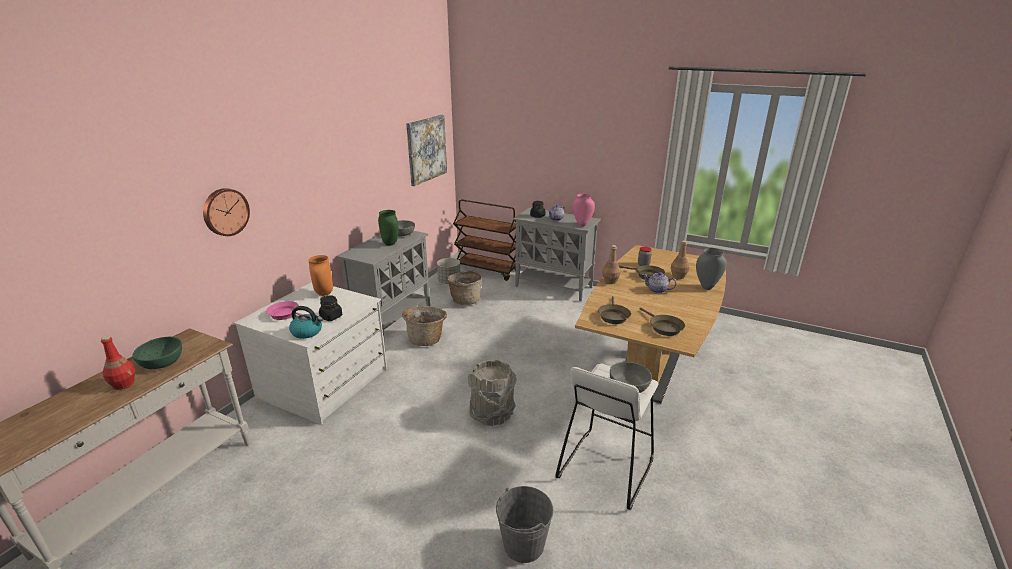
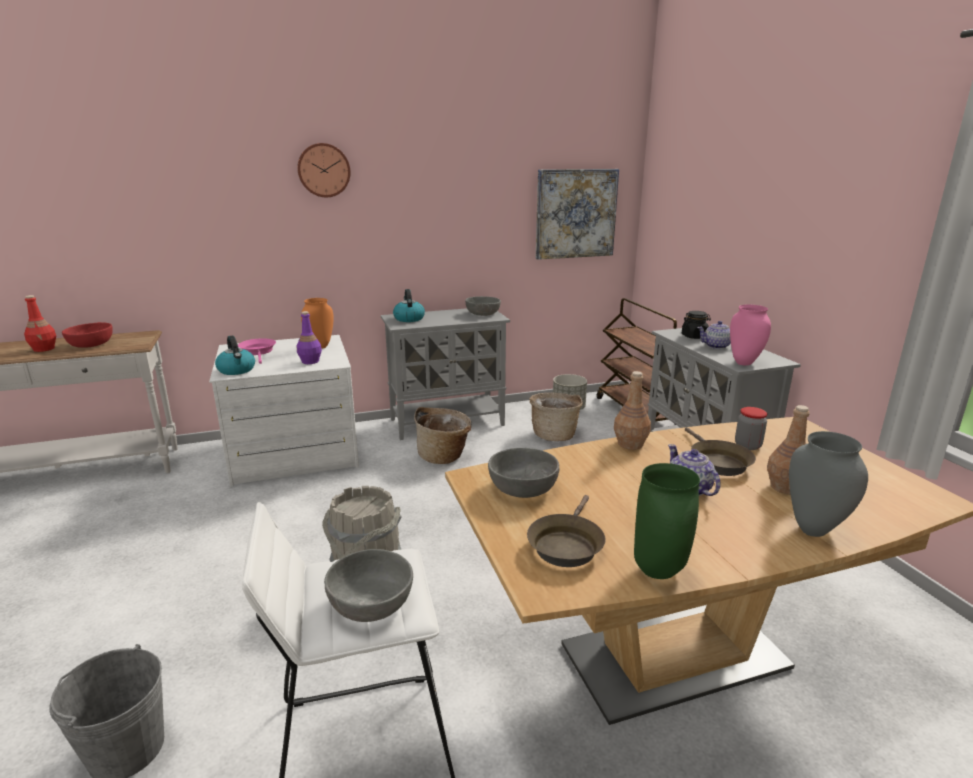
camera: 45 degrees right, 5 degrees down
(162, 362) = (91, 344): green bowl -> red bowl
(225, 212) = (225, 220): wall clock -> wall clock (323, 170)
(331, 317) = (279, 366): black jar -> none
(345, 306) = (310, 361): none -> purple bottle
(364, 252) = (409, 318): none -> kettle
(390, 244) = (448, 318): green vase -> green vase (657, 571)
(613, 316) = (522, 487): brown frying pan -> grey bowl

